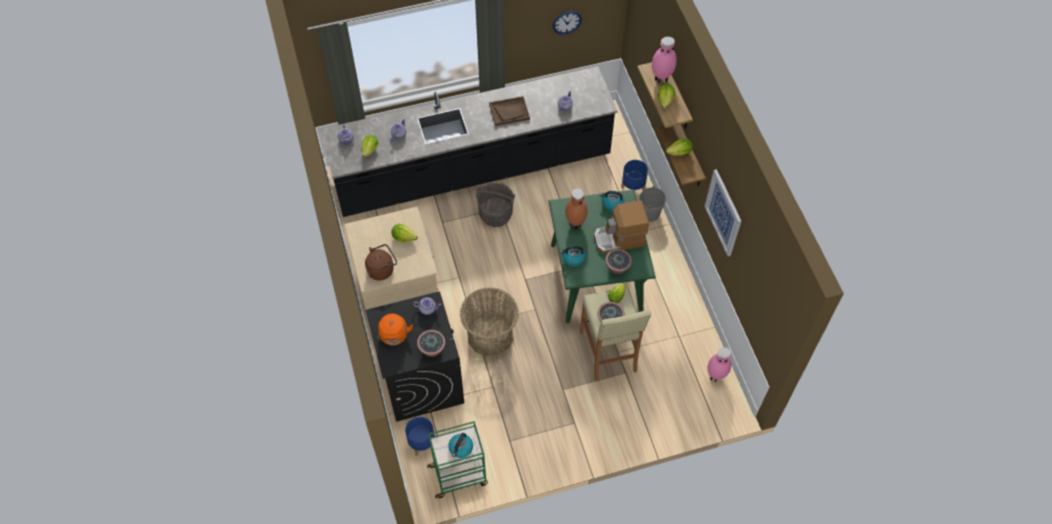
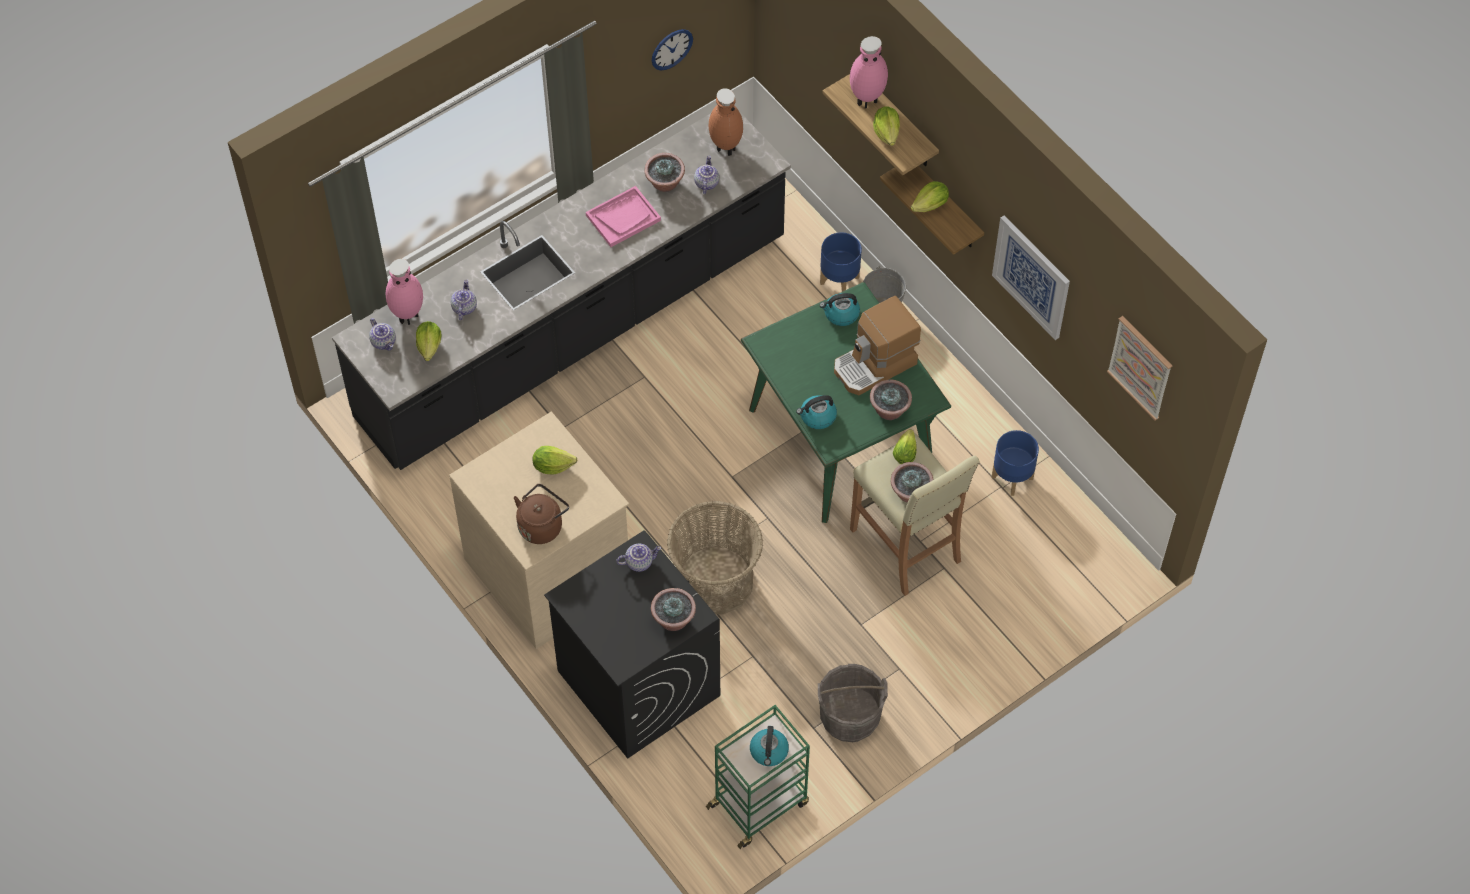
camera: 20 degrees left, 0 degrees up
(394, 337) = (607, 620): orange kettle -> none
(422, 444) = (683, 778): blue planter -> blue planter (1012, 478)
(495, 214) = (641, 389): grey bucket -> grey bucket (849, 718)
(509, 112) = (623, 217): brown tray -> pink tray
(541, 100) = (665, 184): none -> potted plant
(574, 223) = (797, 363): brown vase -> brown vase (725, 148)
(715, 375) = (1079, 529): pink vase -> pink vase (407, 316)
(767, 288) = (1140, 367): none -> picture

